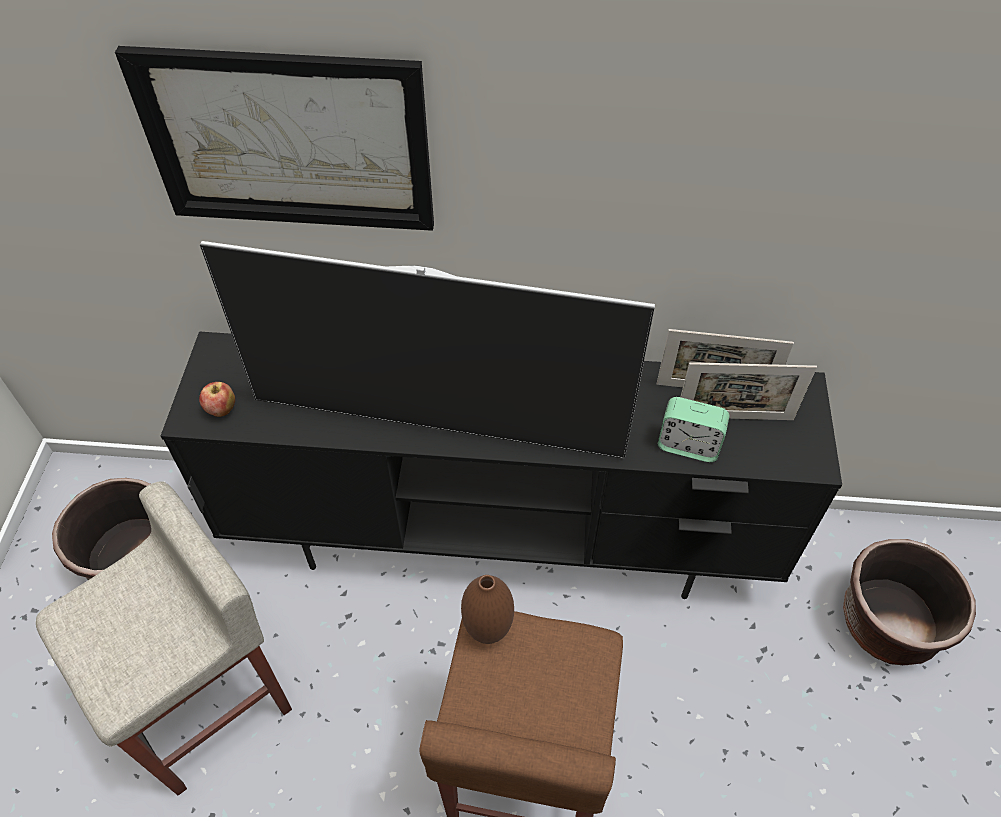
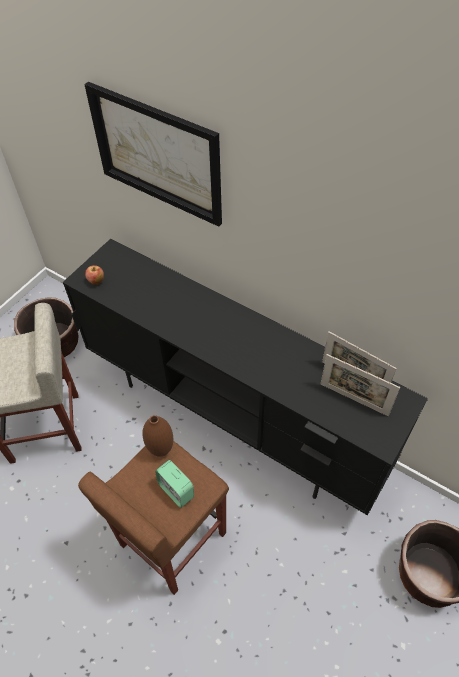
camera: 30 degrees right, 0 degrees up
(437, 425) = (191, 333): television -> none
(688, 445) = (316, 402): alarm clock -> alarm clock (176, 490)

